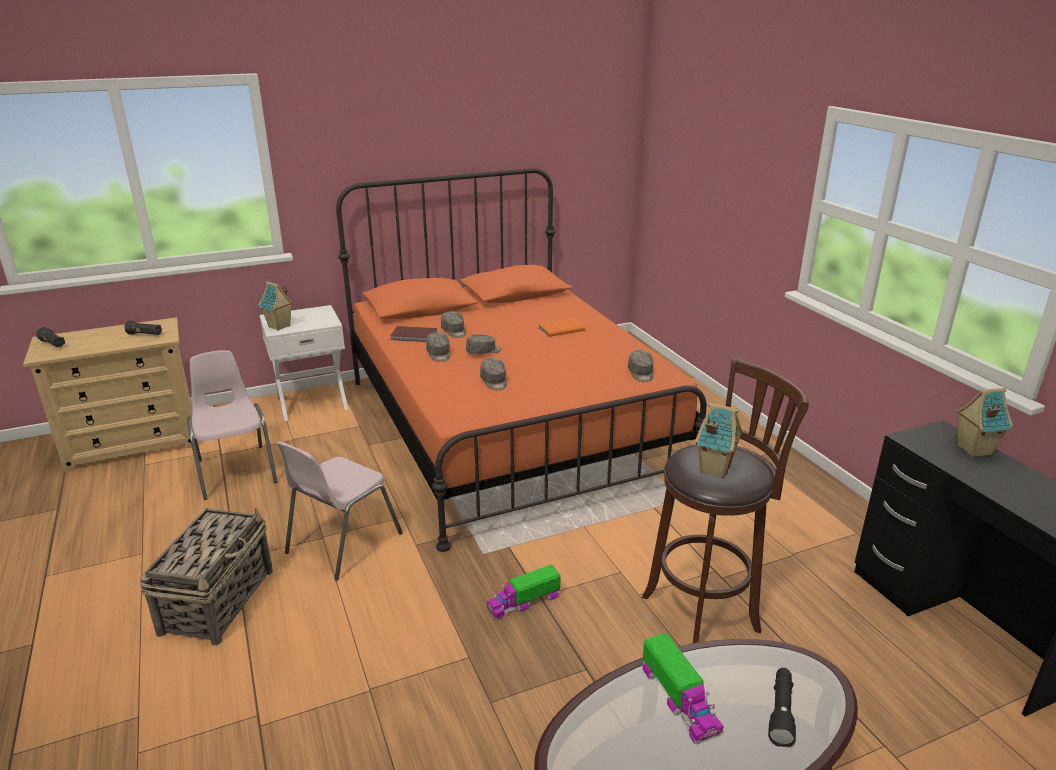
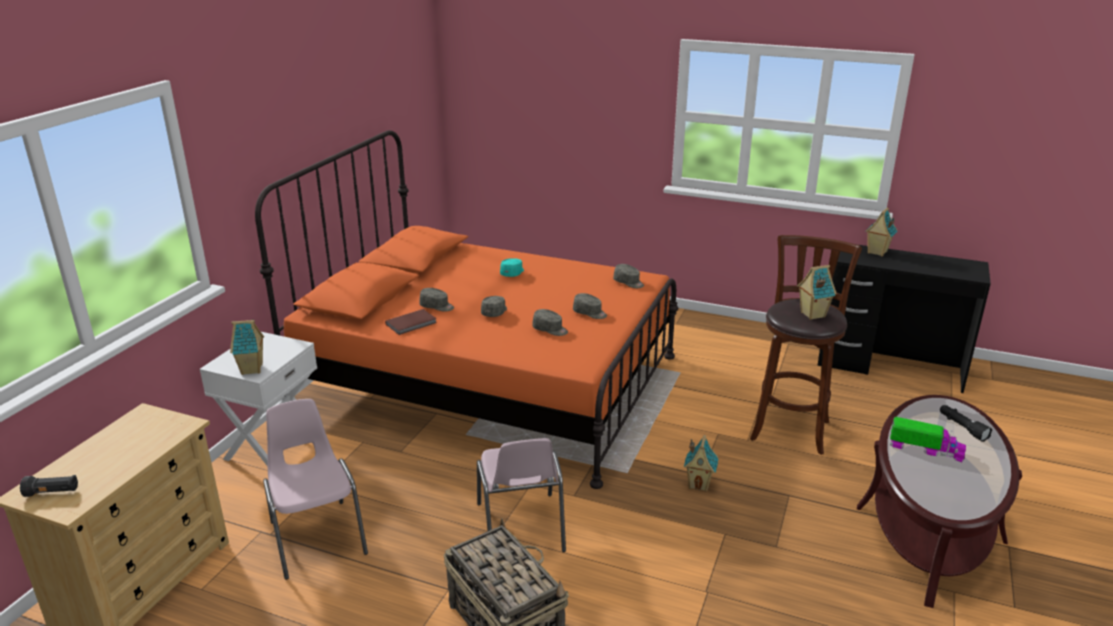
camera: 45 degrees left, 0 degrees up
(145, 335) = (152, 432): black flashlight -> none
(236, 471) = (317, 537): pink chair -> pink chair turned 45 degrees clockwise
(439, 354) = (465, 328): grey cap -> grey cap (590, 313)
(524, 602) = (699, 484): toy truck -> toy house
(560, 329) = (513, 273): orange book -> turquoise cap

